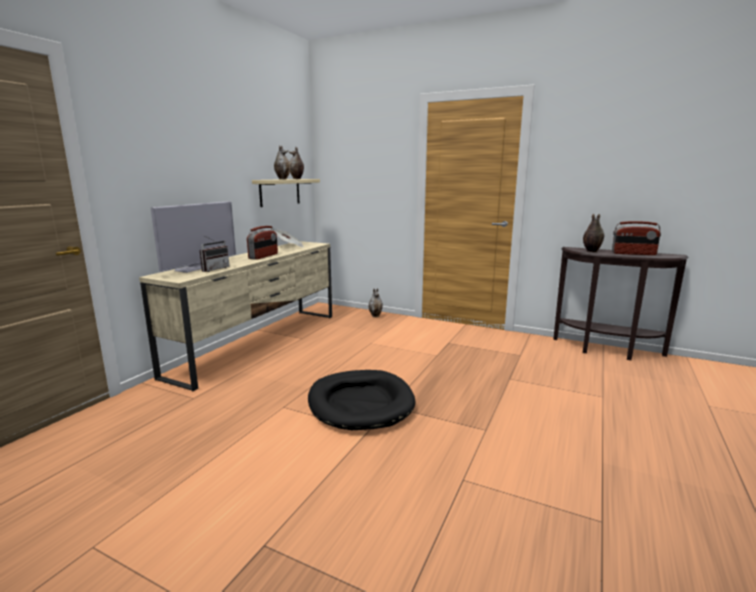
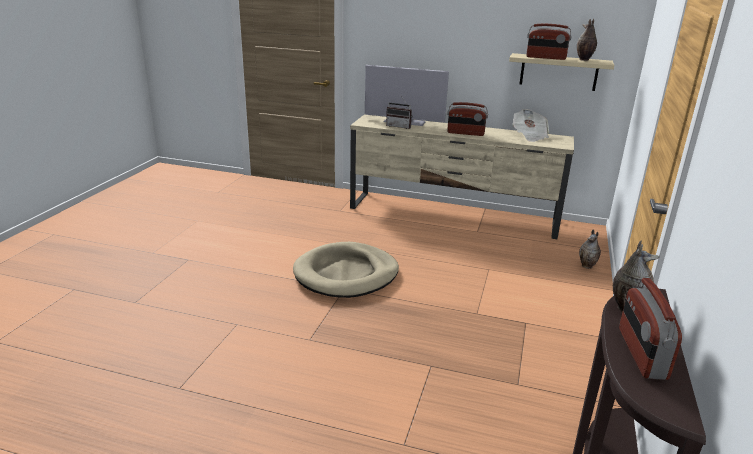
camera: 80 degrees right, 10 degrees up
(283, 179) = (546, 58): vase -> radio
(360, 403) = (346, 274): black dog bed -> beige dog bed

